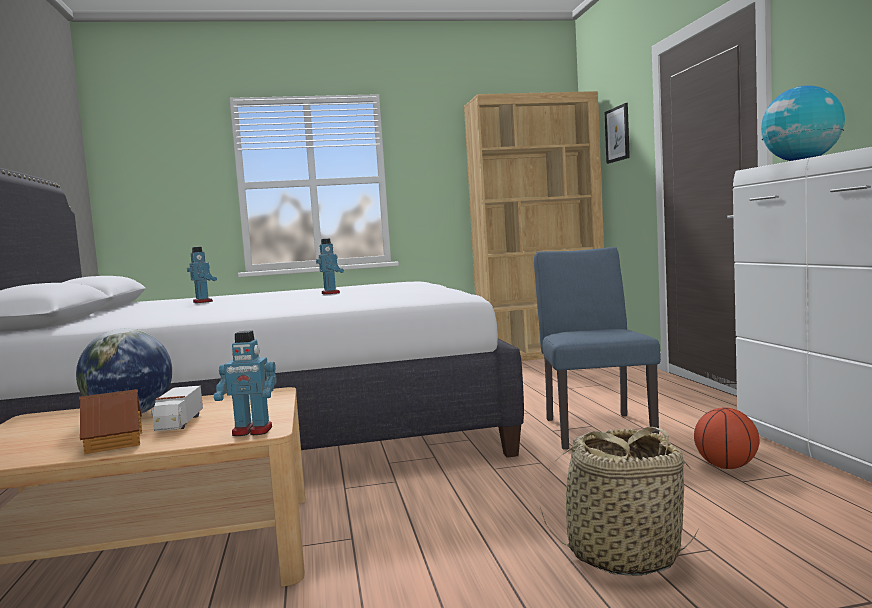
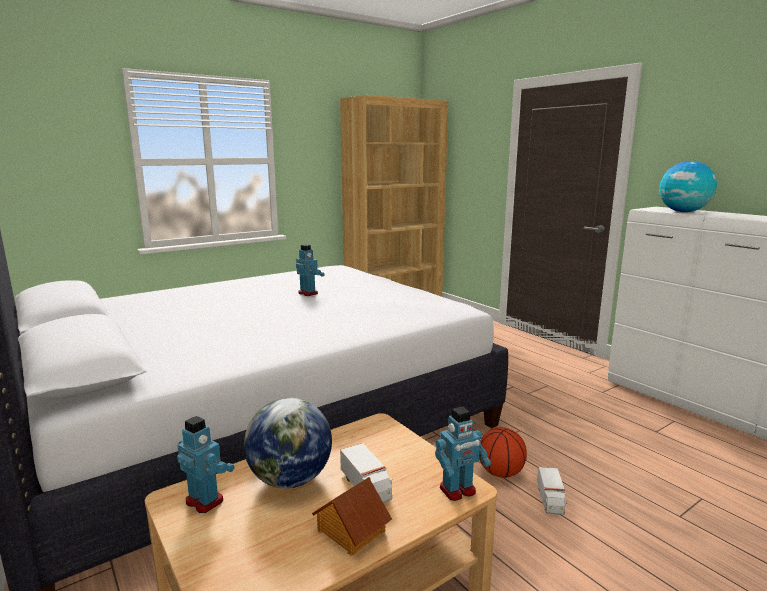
camera: 25 degrees left, 10 degrees up
(203, 302) = (188, 308): toy robot -> toy robot (205, 500)
(487, 522) = (550, 500): none -> toy truck
(595, 427) = (517, 388): blue chair -> none
(617, 134) = (467, 140): picture -> none
(623, 554) = (663, 514): basket -> none
(726, 467) = (634, 419): basketball -> basketball (500, 473)

